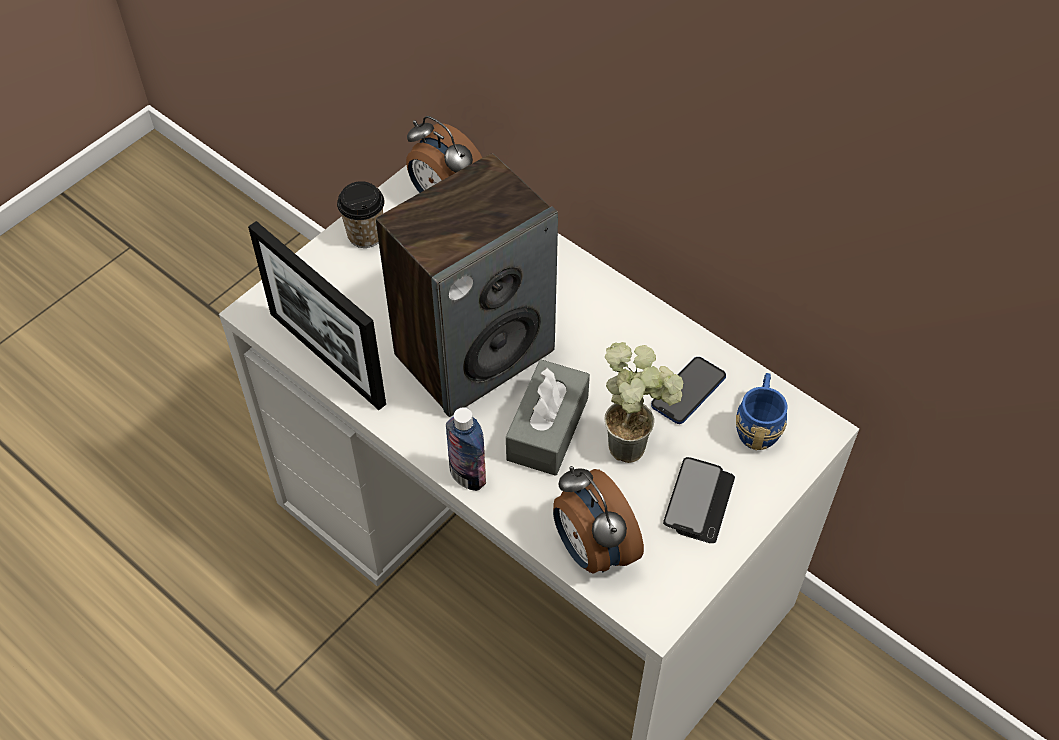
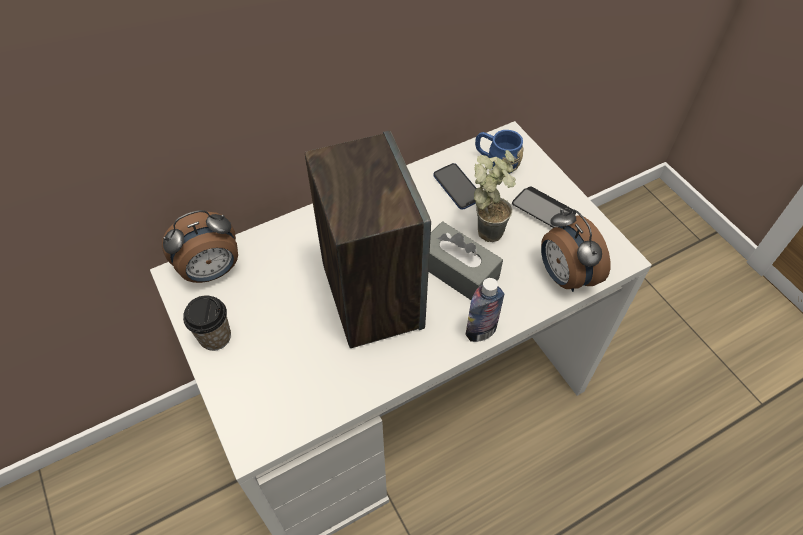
camera: 70 degrees left, 0 degrees up
(327, 358) = (330, 400): picture frame -> none
(591, 549) = (564, 276): alarm clock -> alarm clock turned 75 degrees clockwise

